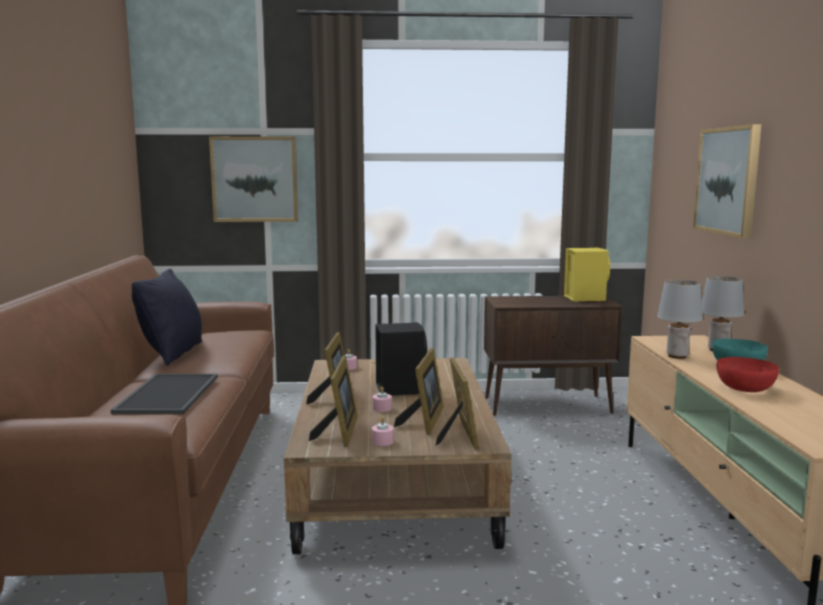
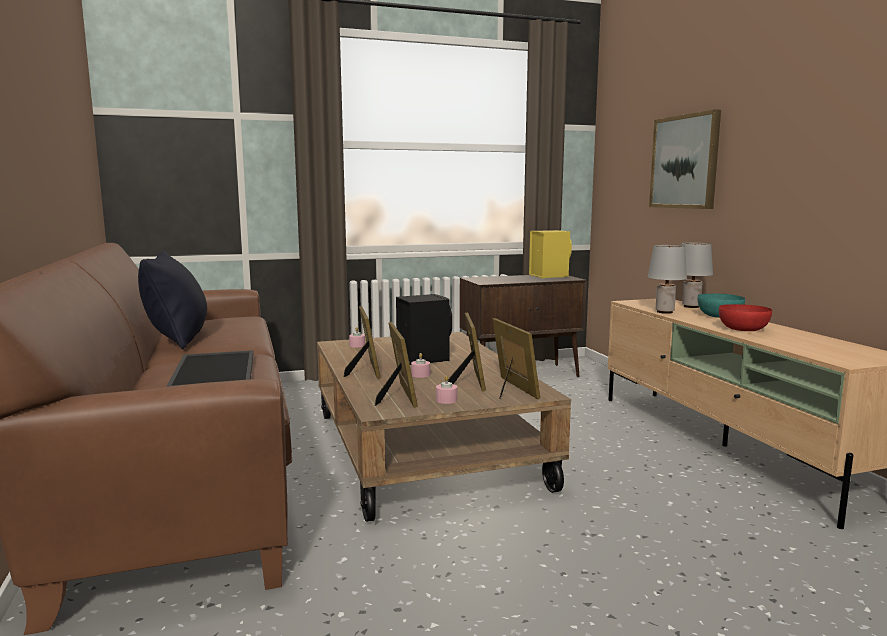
camera: 15 degrees left, 0 degrees up
(255, 179) = (229, 165): picture -> none

